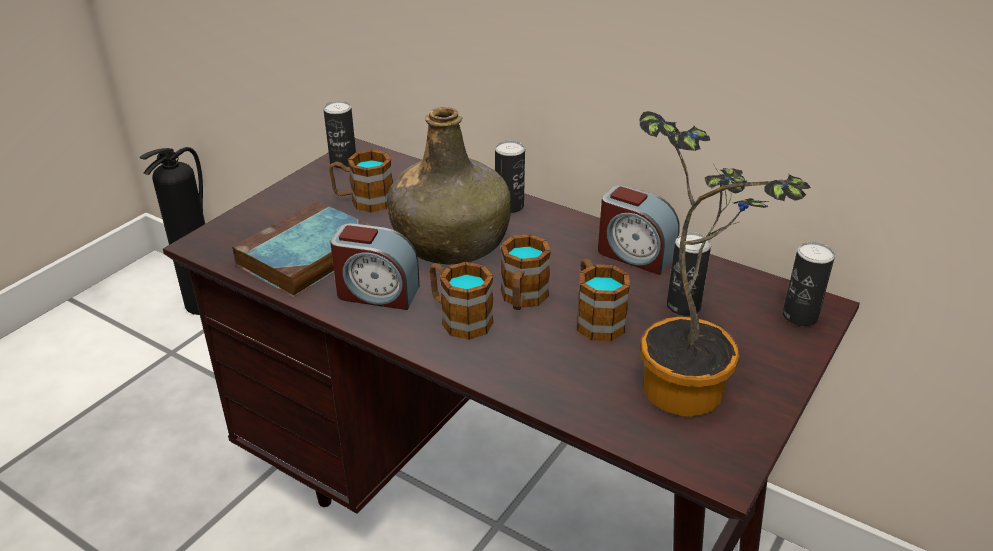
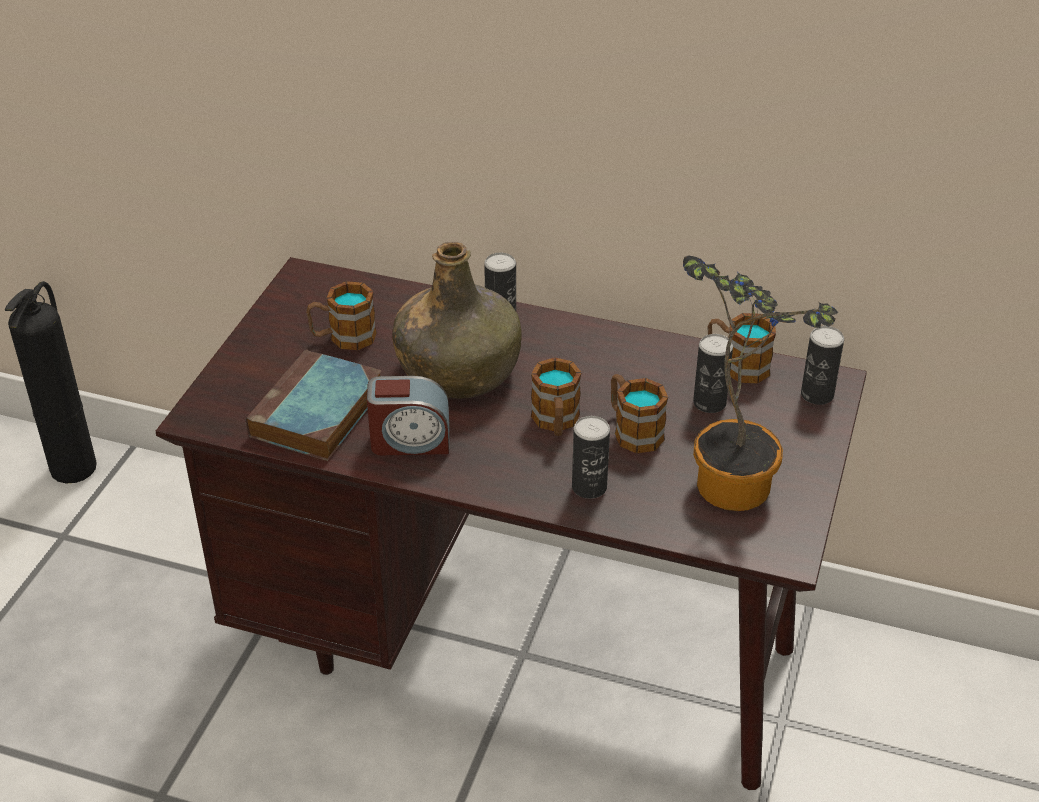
camera: 15 degrees left, 5 degrees up
(343, 162) = (296, 292): can -> can (589, 487)
(459, 318) = (503, 453): mug -> mug (737, 365)
(634, 254) = (646, 354): alarm clock -> none

